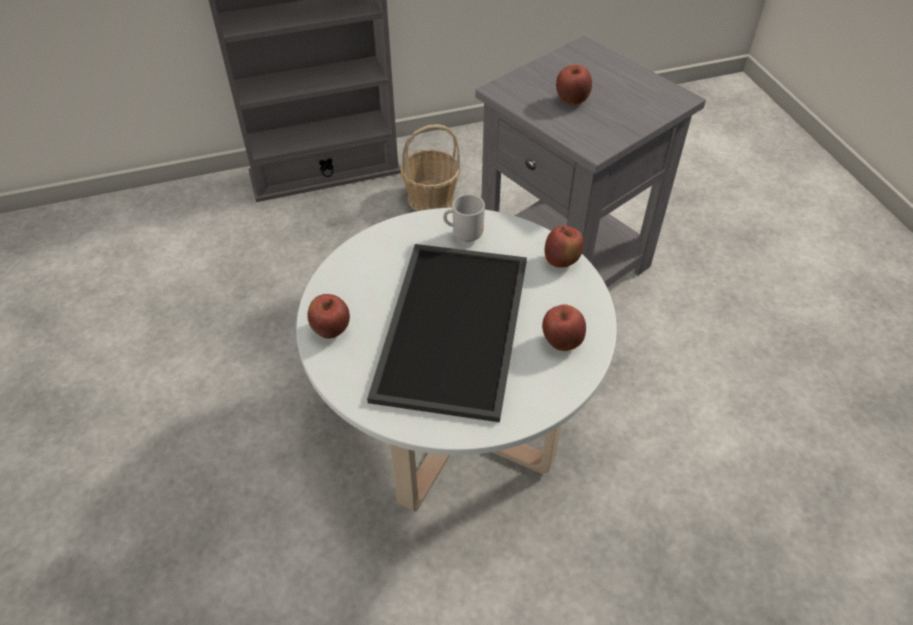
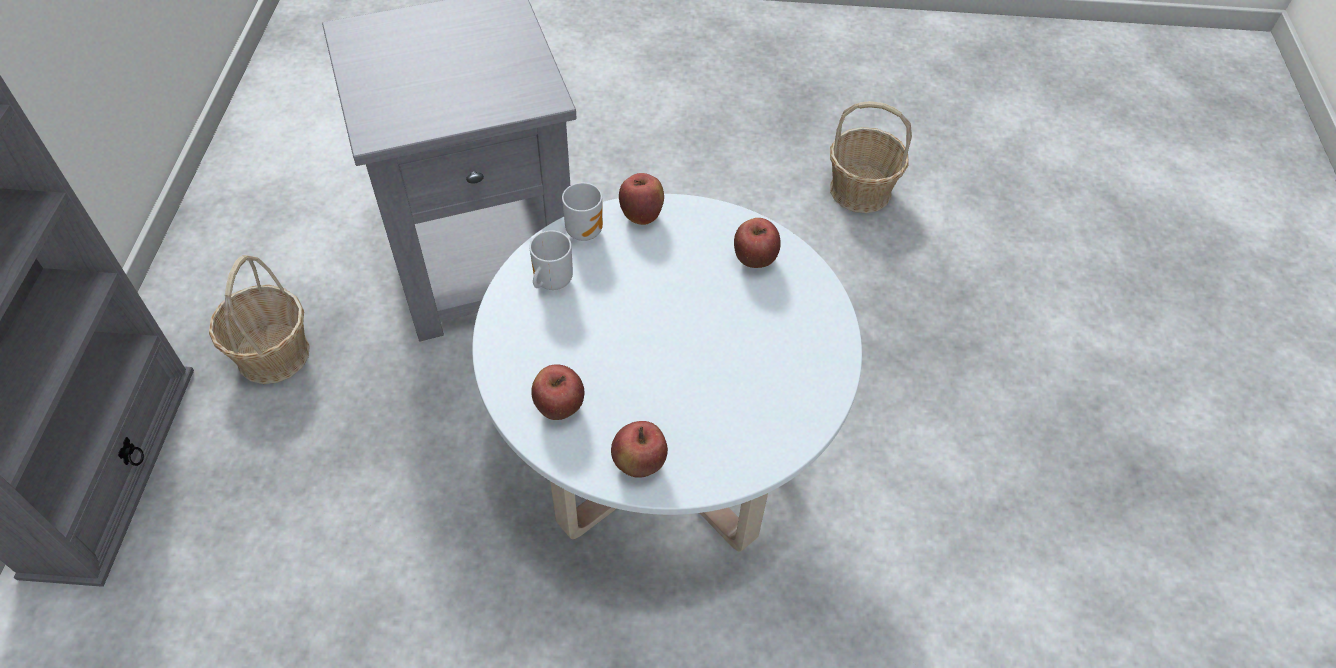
camera: 70 degrees left, 5 degrees up
(450, 325) = (686, 345): tray -> none
(526, 236) = (585, 230): none -> mug
(572, 101) = (448, 83): apple -> apple (559, 407)
(841, 489) = (860, 191): none -> basket

